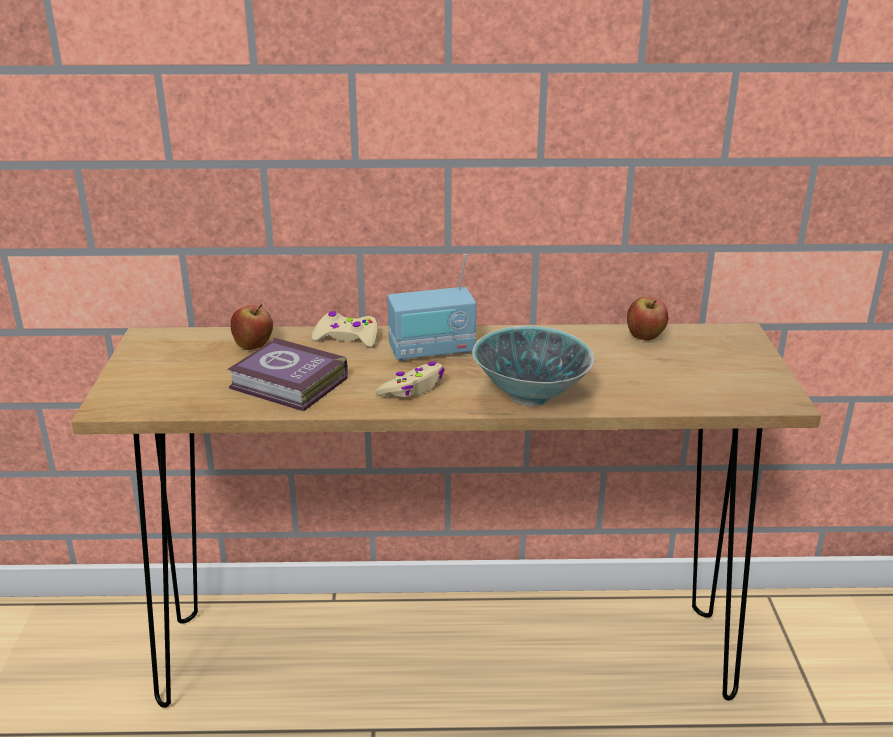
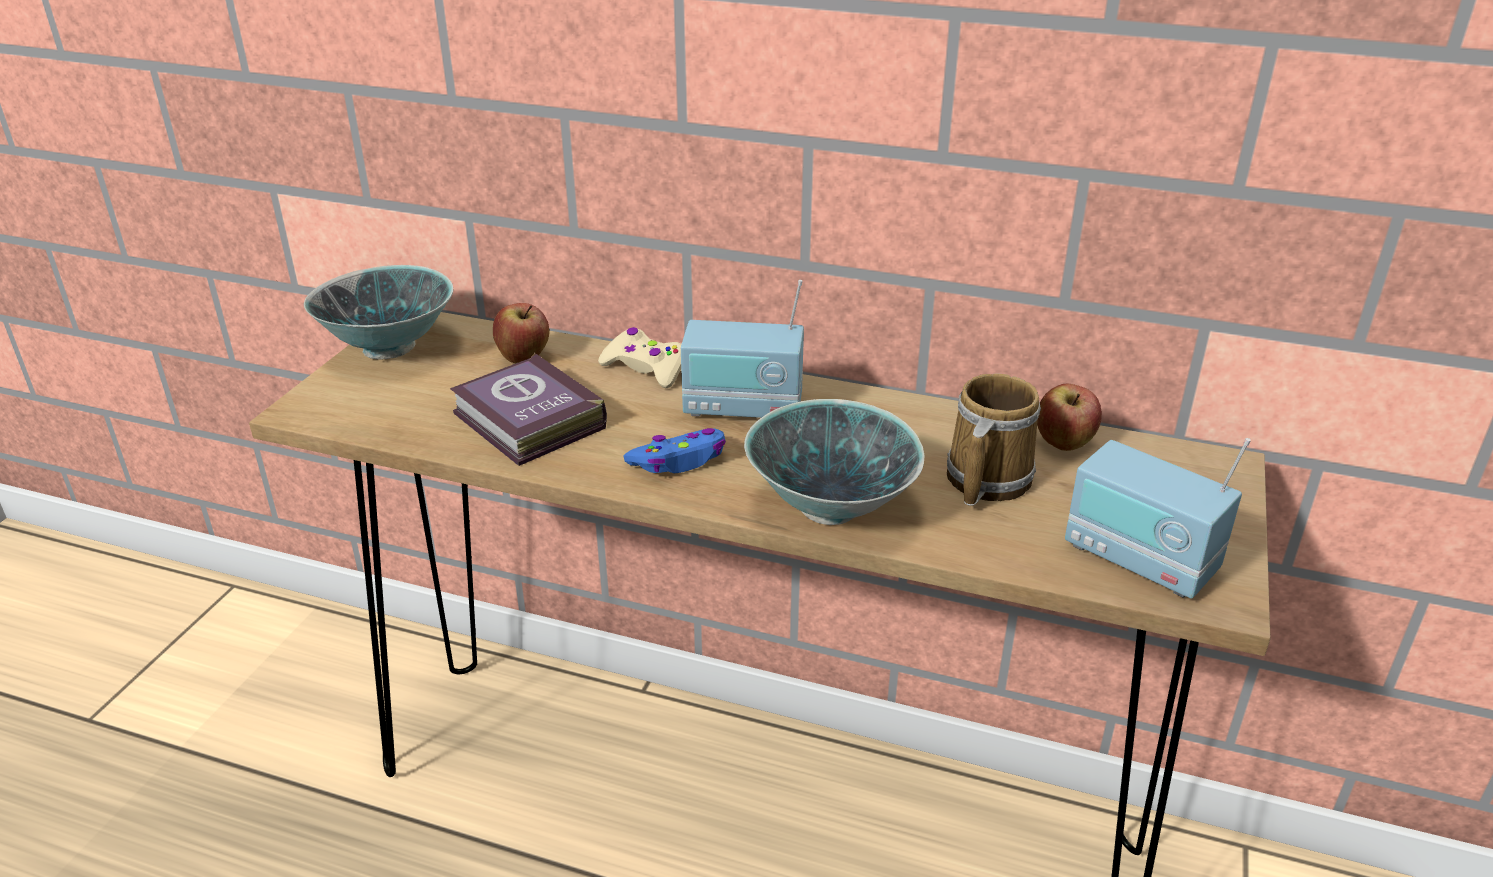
camera: 20 degrees right, 5 degrees up
(145, 356) = (390, 348): none -> bowl
(413, 388) = (679, 461): beige game controller -> blue game controller
(611, 364) = (983, 479): none -> mug
(728, 390) = (1139, 560): none -> radio

